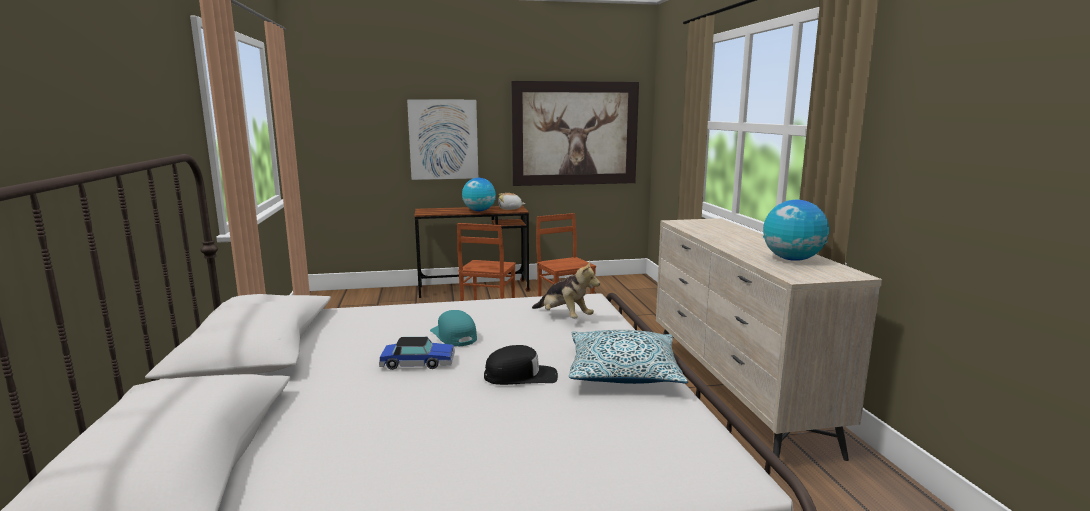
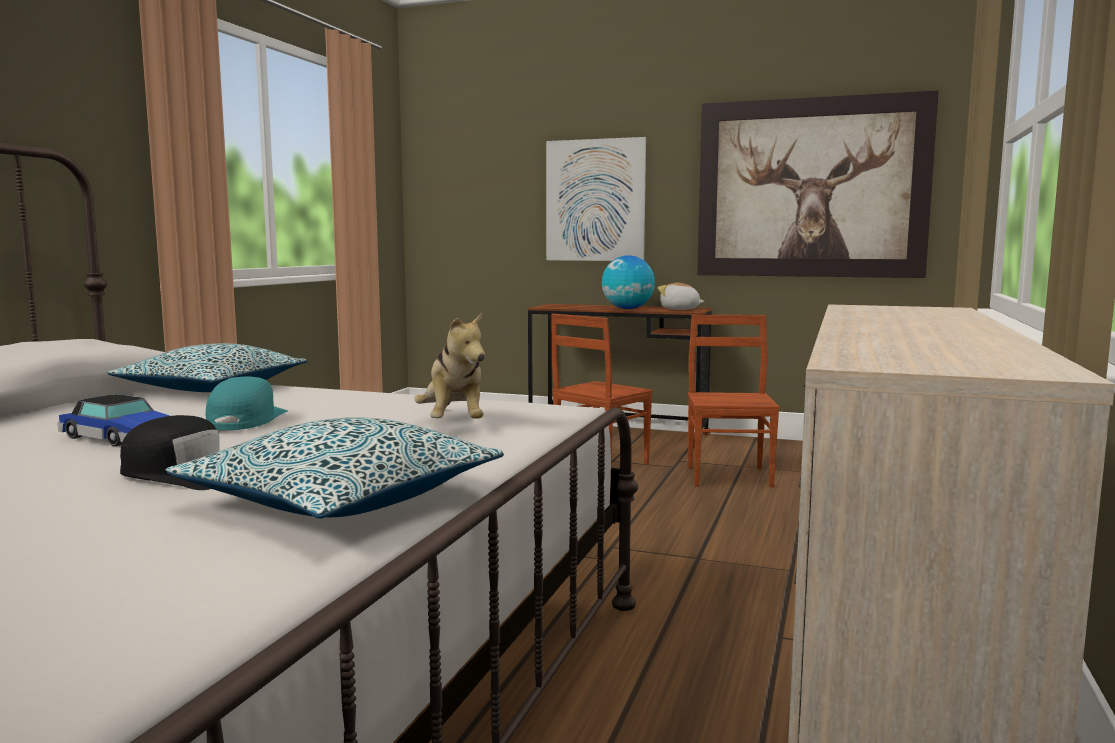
camera: 30 degrees right, 5 degrees down
(362, 315) = (212, 388): none -> pillow
(792, 259) = (944, 346): globe -> none

